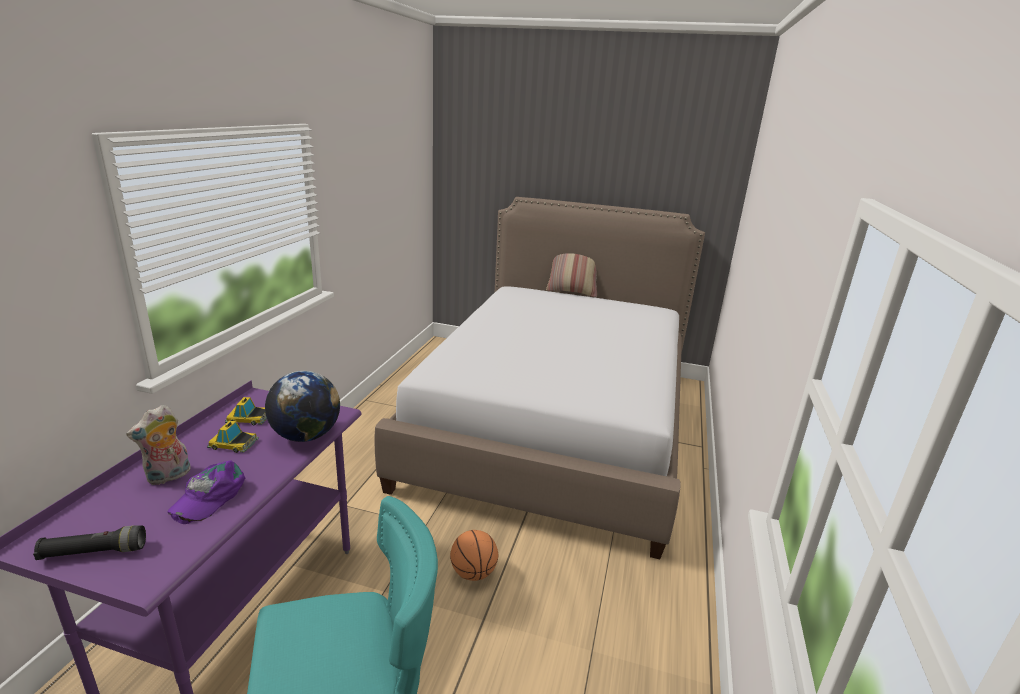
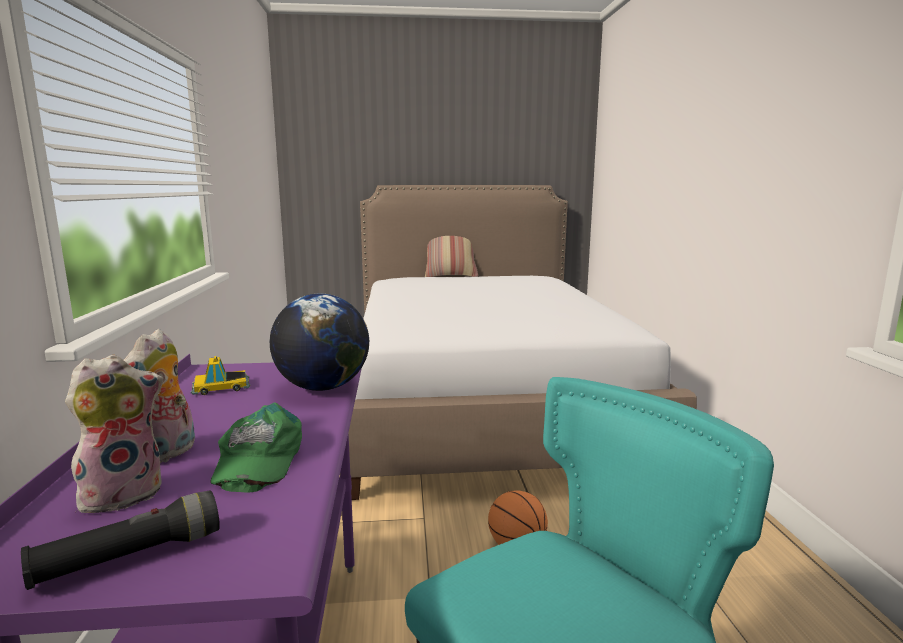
camera: 20 degrees left, 10 degrees down
(126, 503) = (124, 493): none -> plush toy
(209, 496) = (257, 459): purple cap -> green cap
(233, 443) = (229, 409): toy car -> none

